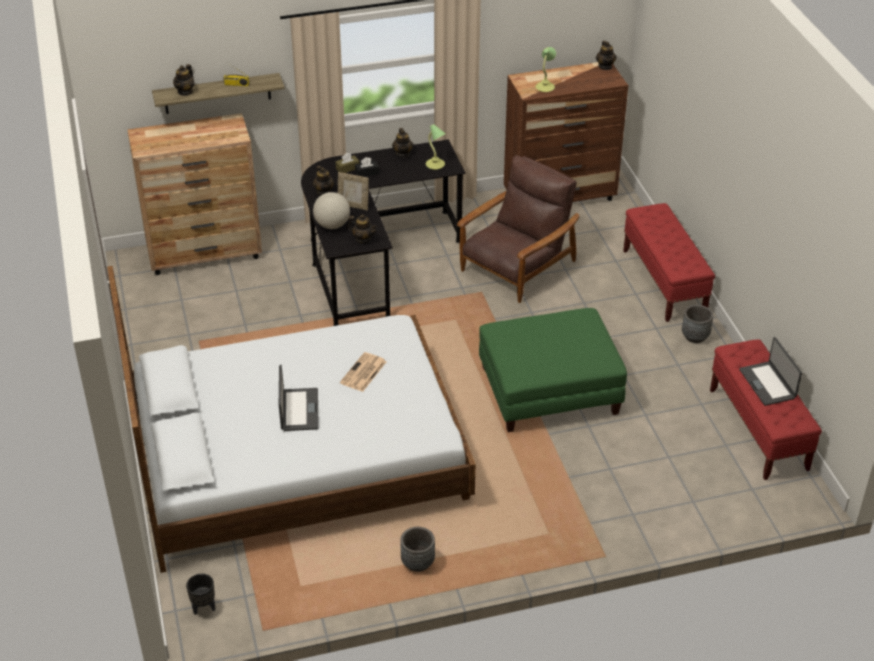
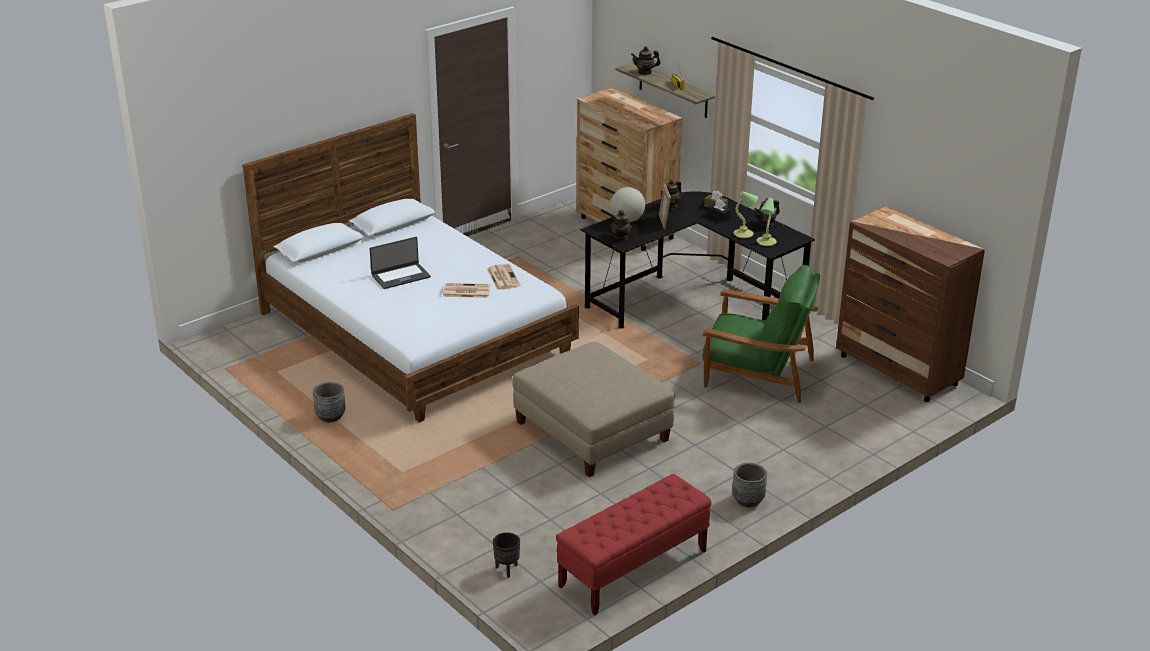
camera: 65 degrees right, 10 degrees down
(203, 607) = (235, 339): black planter -> black planter (506, 569)
(352, 341) = (503, 277): none -> newspaper
(517, 267) = (757, 373): brown armchair -> green armchair
(545, 87) = (887, 227): table lamp -> table lamp (744, 234)
(549, 390) = (591, 431): green ottoman -> beige ottoman
(605, 66) = (968, 248): teapot -> none
(664, 282) = (819, 463): red bench -> none
(768, 384) = (637, 513): laptop -> none

